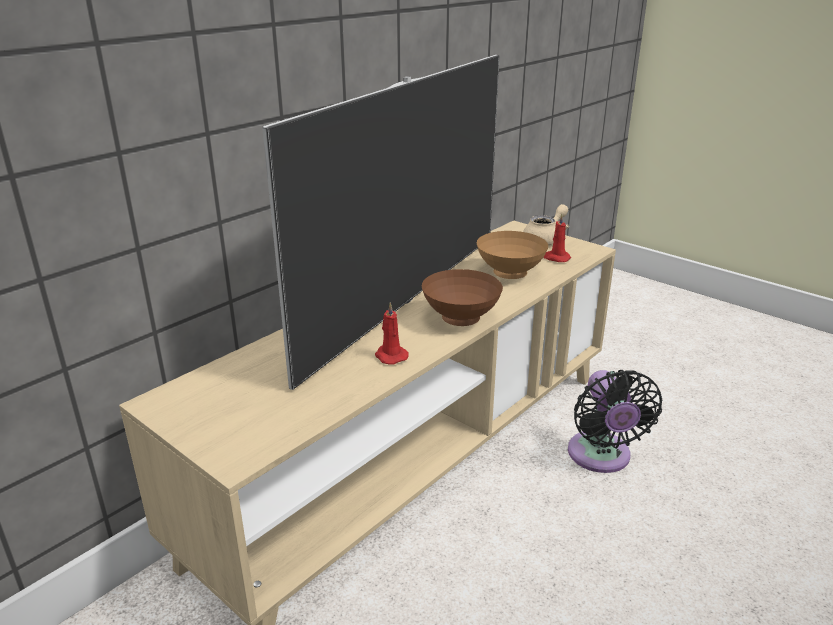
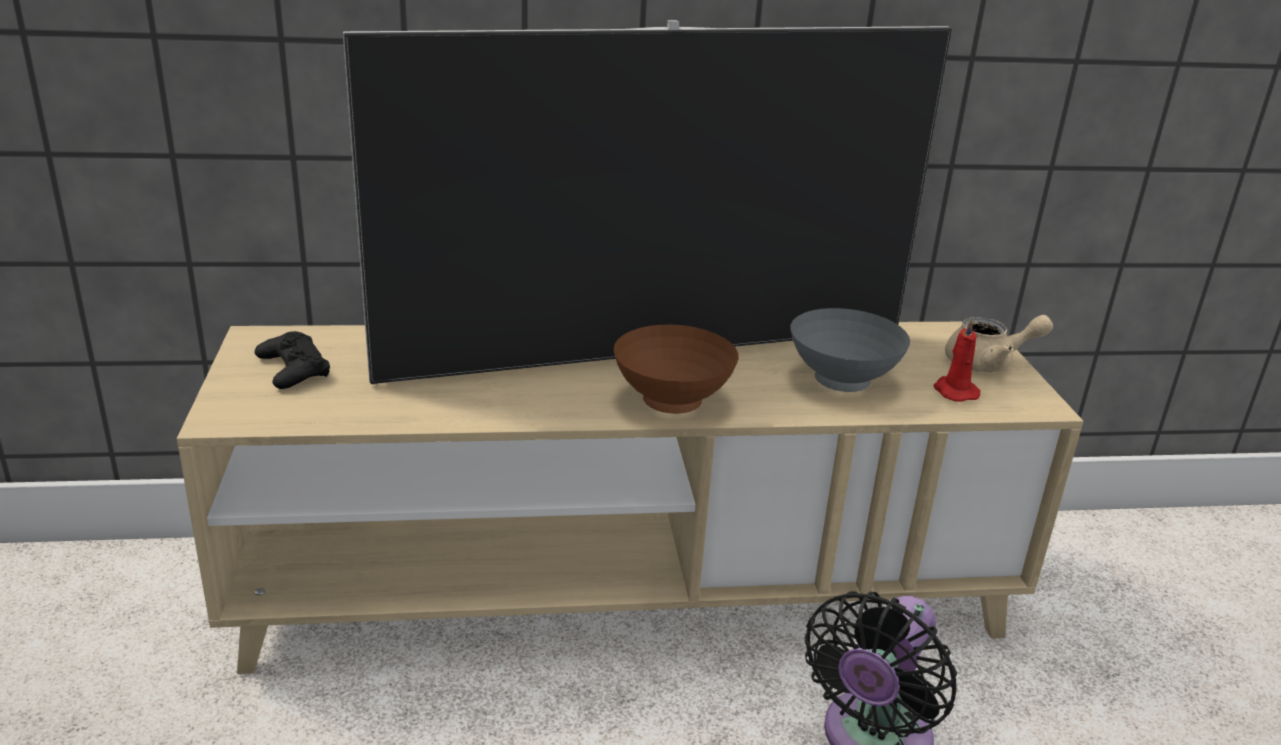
camera: 40 degrees right, 0 degrees up
(222, 407) = (293, 369): none -> black game controller
(390, 356) = (521, 401): red candle -> none
(511, 275) = (843, 384): brown bowl -> grey bowl

